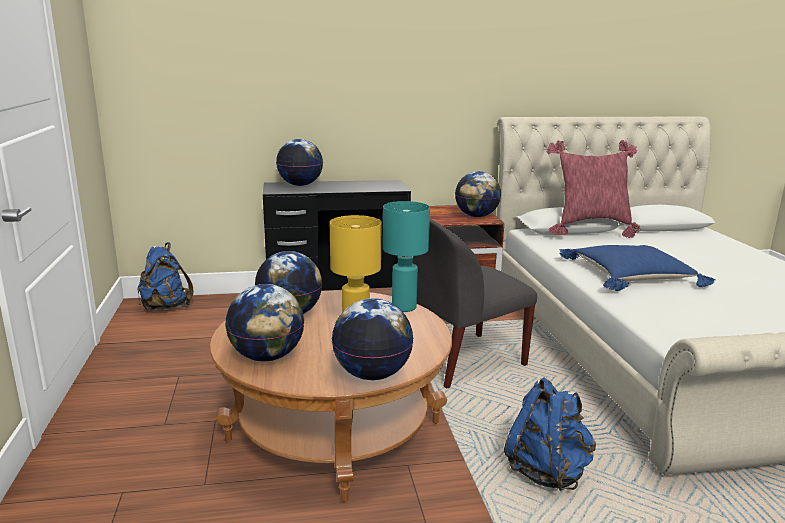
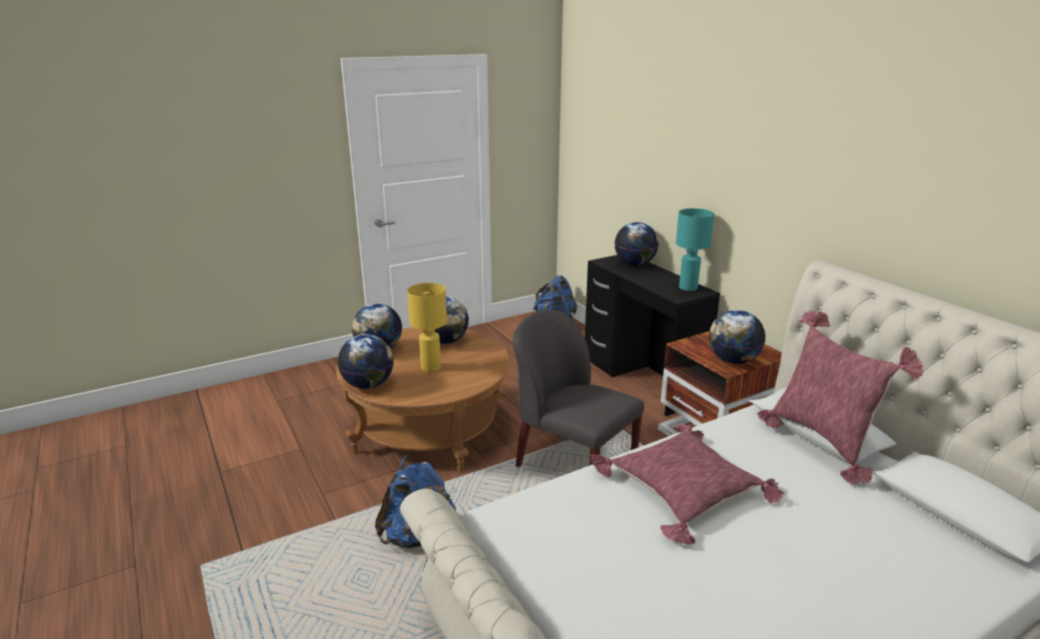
camera: 70 degrees right, 5 degrees up
(404, 307) = (486, 376): turquoise table lamp -> turquoise table lamp (688, 288)
(631, 273) = (683, 485): blue pillow -> red pillow

